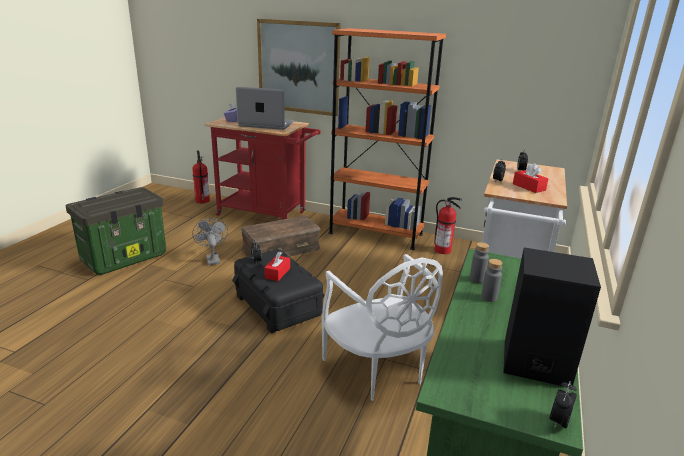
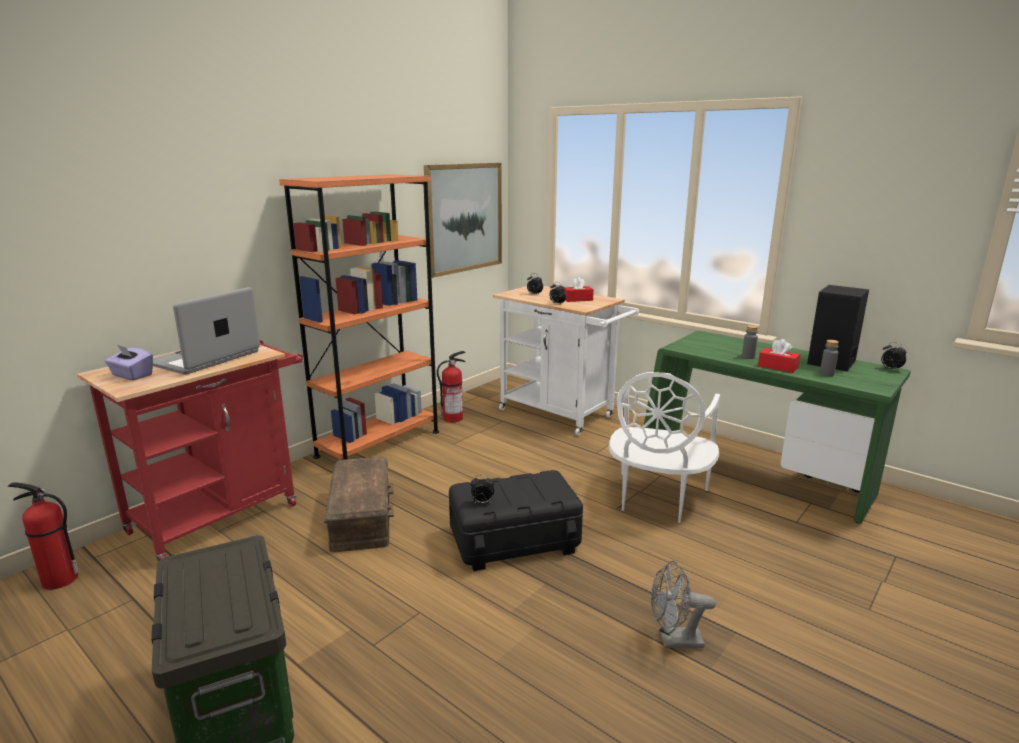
camera: 70 degrees left, 5 degrees down
(212, 258) = (337, 585): grey fan -> grey fan (674, 641)
(277, 273) = (524, 492): red tissue box -> red tissue box (777, 367)
(298, 67) = (202, 252): picture -> picture (464, 218)
(378, 370) = (656, 498): white chair -> white chair turned 120 degrees clockwise
(477, 279) = (718, 355): grey bottle -> grey bottle (827, 374)

